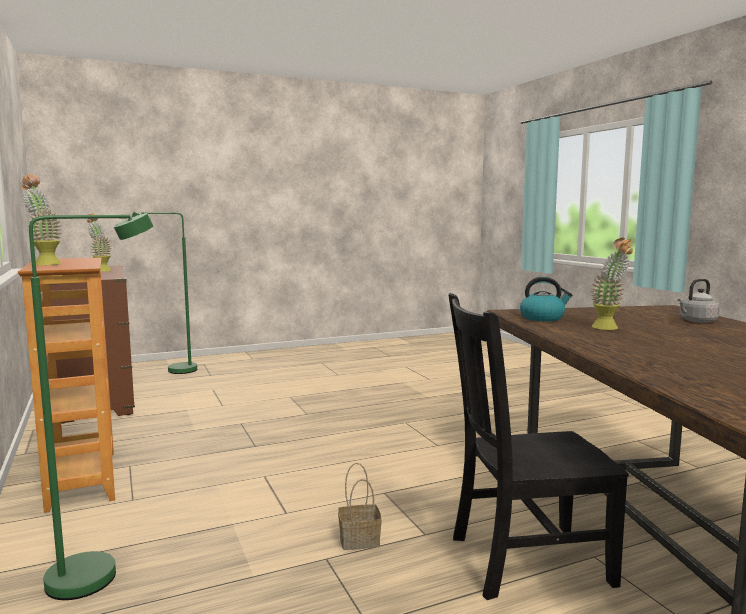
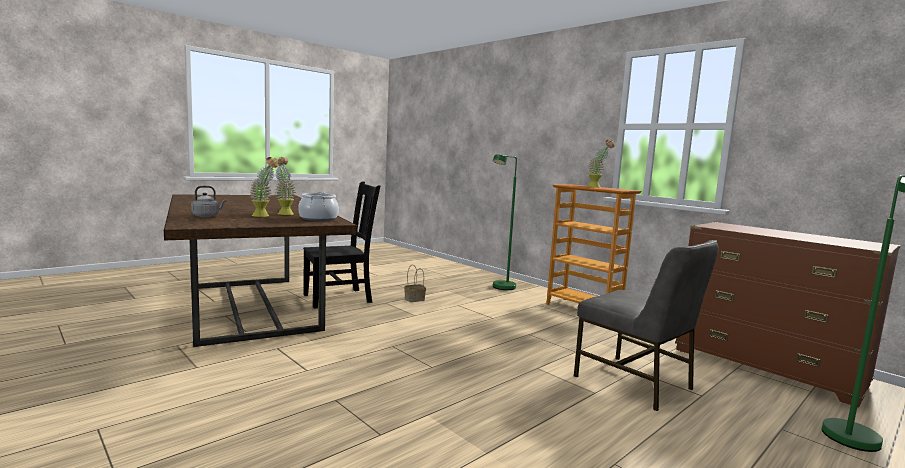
camera: 160 degrees right, 0 degrees up
(100, 270) = (799, 237): potted plant -> potted plant (264, 216)
(244, 398) = (635, 383): none -> grey chair
(542, 318) = (318, 218): kettle -> cooking pot

